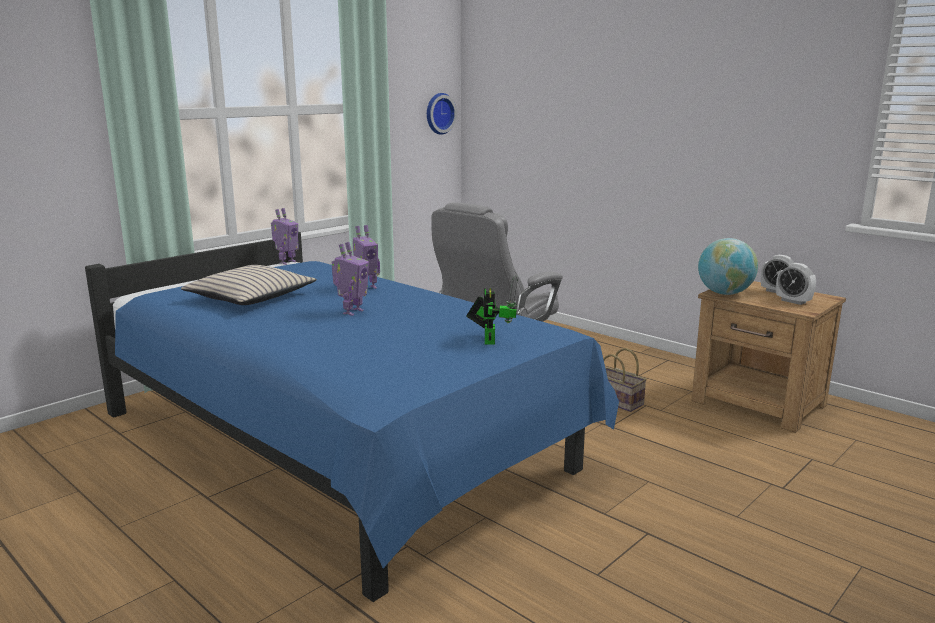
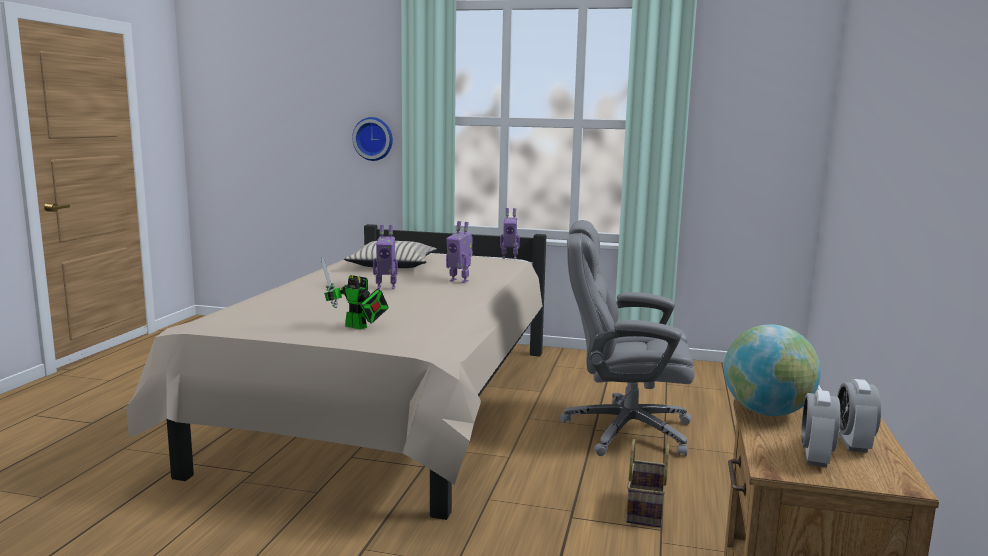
camera: 60 degrees right, 5 degrees down
(339, 446) = (390, 409): blue bed -> beige bed
(438, 113) = (785, 138): wall clock -> wall clock (374, 139)
(489, 339) = (358, 327): toy robot -> toy robot turned 60 degrees clockwise

